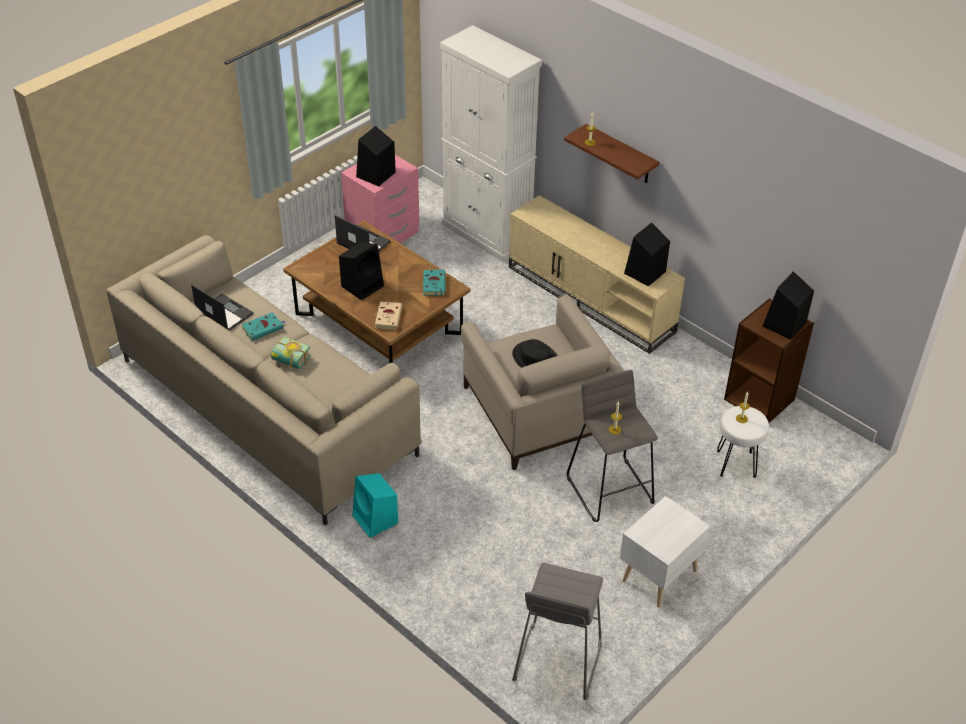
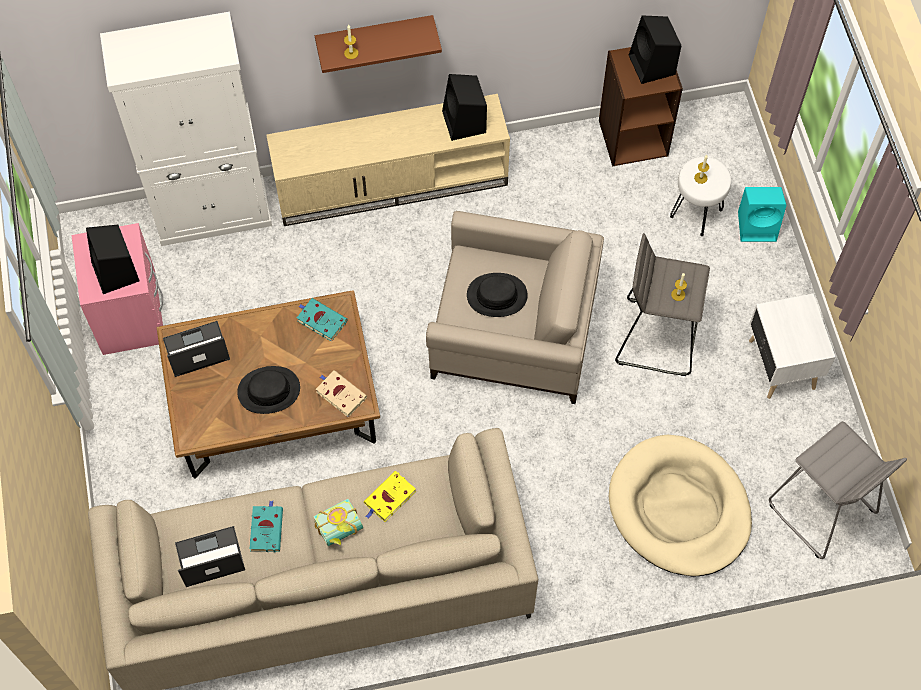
camera: 55 degrees left, 20 degrees up
(331, 373) = (389, 499): none -> yellow book
(363, 285) = (269, 390): black speaker -> black hat
(376, 520) = (555, 566): turquoise speaker -> turquoise speaker (758, 226)
(481, 570) = (679, 508): none -> beige dog bed

